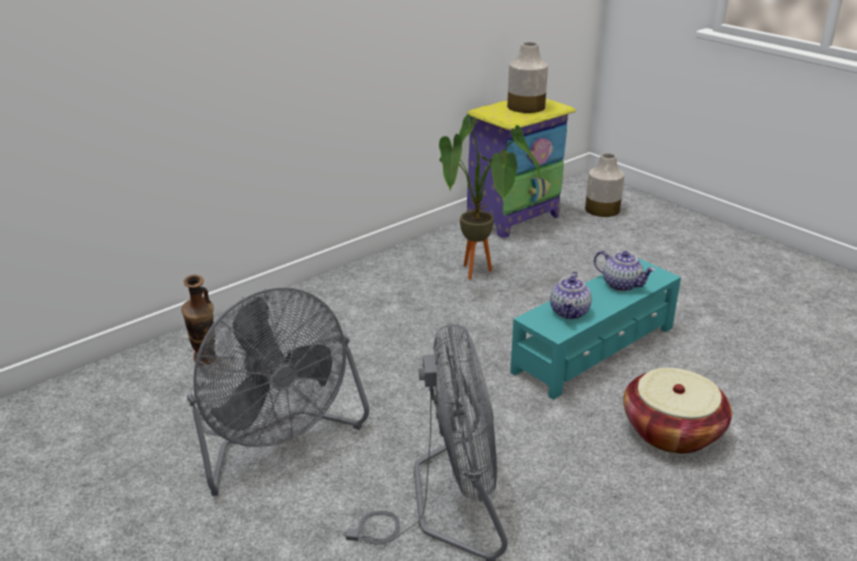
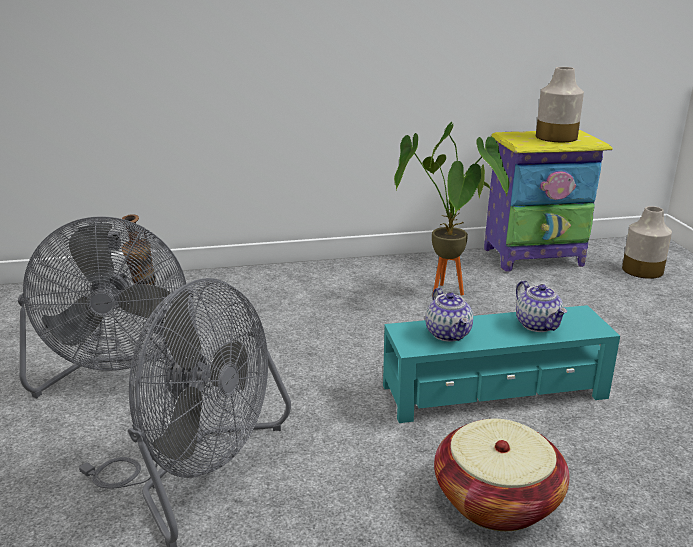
camera: 30 degrees right, 5 degrees down
(570, 312) = (449, 334): teapot -> teapot turned 60 degrees counterclockwise

